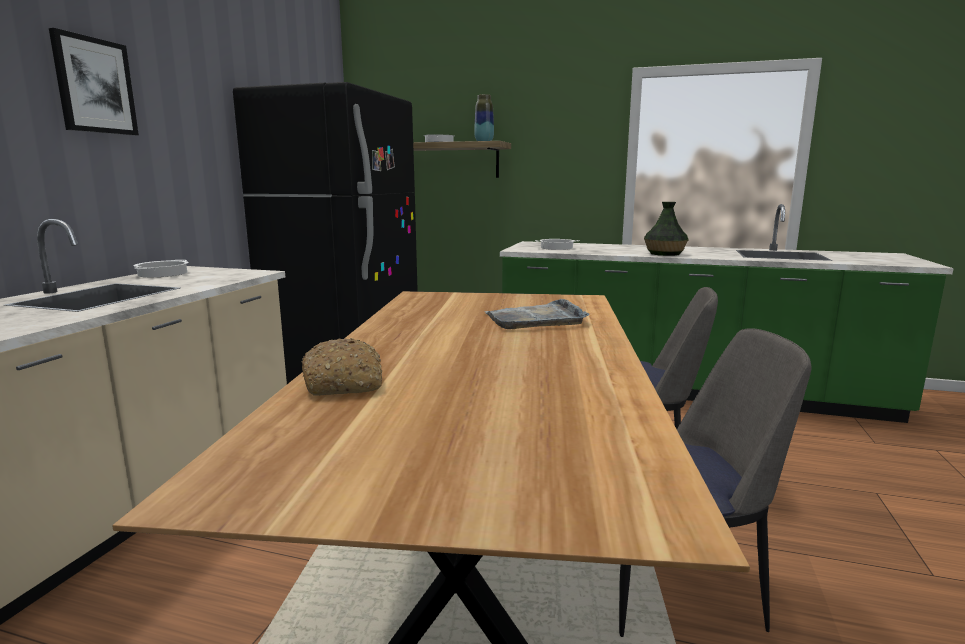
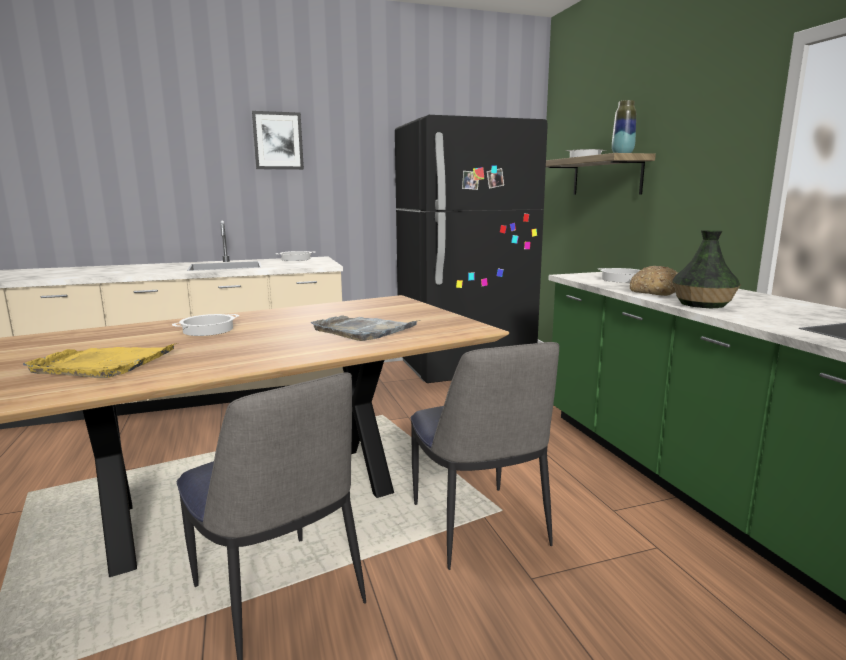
camera: 55 degrees right, 0 degrees up
(344, 383) = (150, 328): bread -> bread (656, 291)
(420, 360) = (208, 330): none -> cooking pot
(523, 416) = (104, 364): none -> yellow tray

